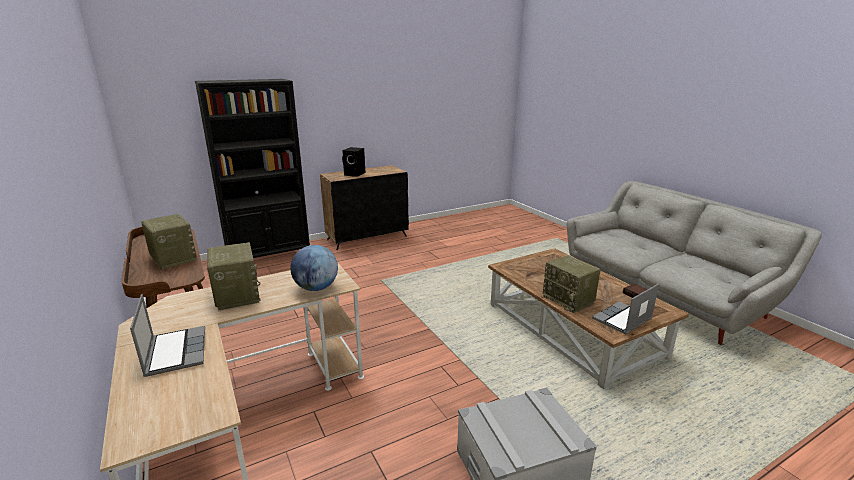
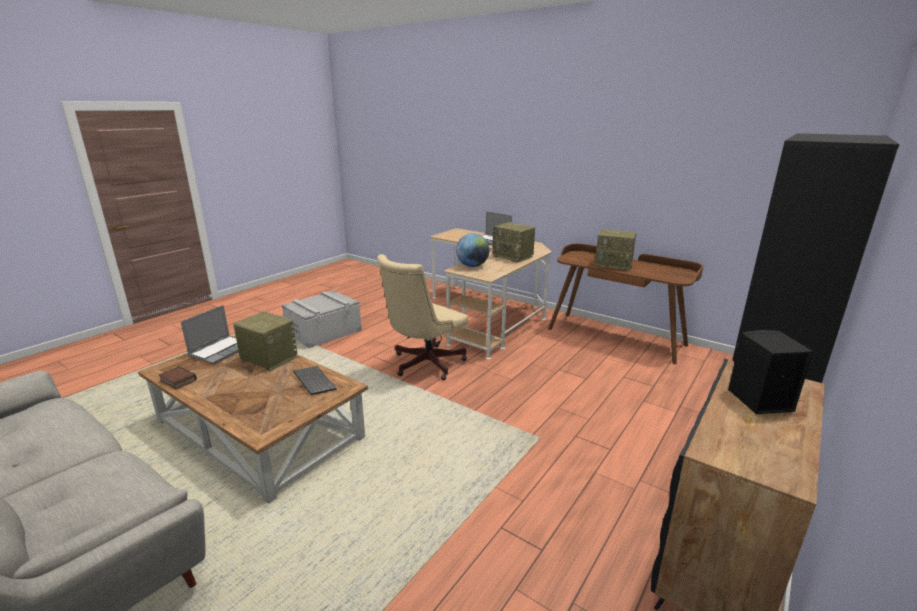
camera: 155 degrees right, 0 degrees up
(409, 356) = (424, 364): none -> beige office chair
(527, 274) = (313, 381): none -> keyboard

